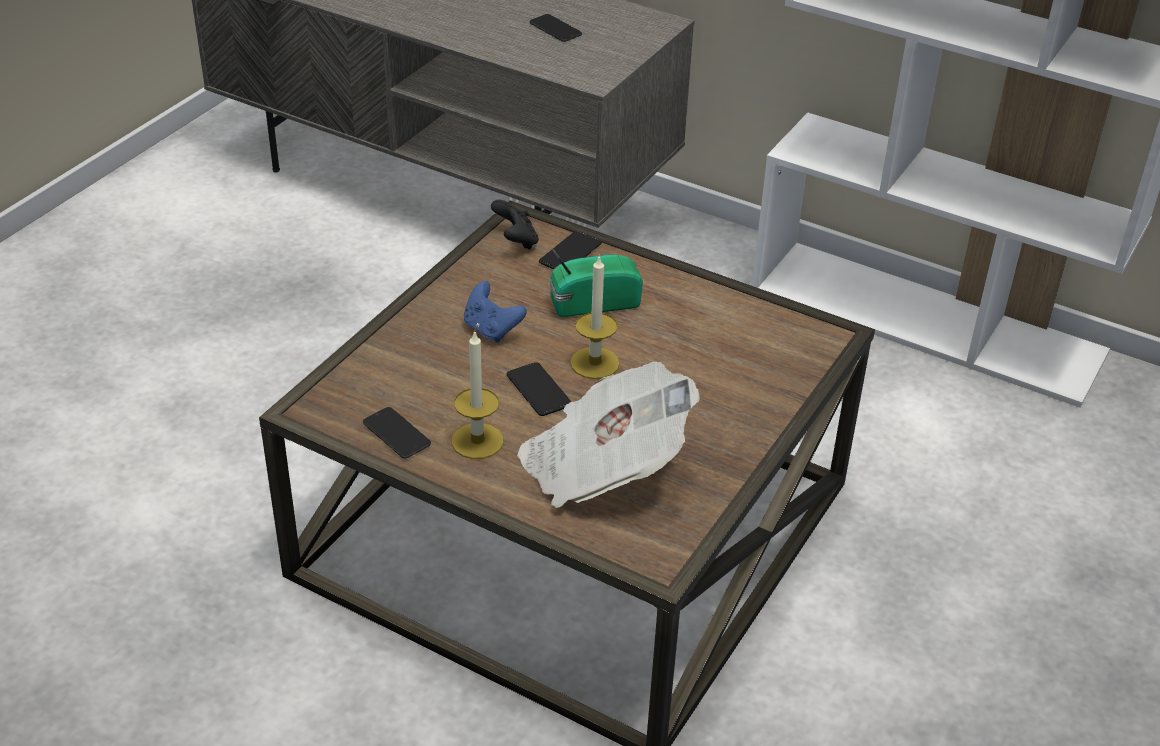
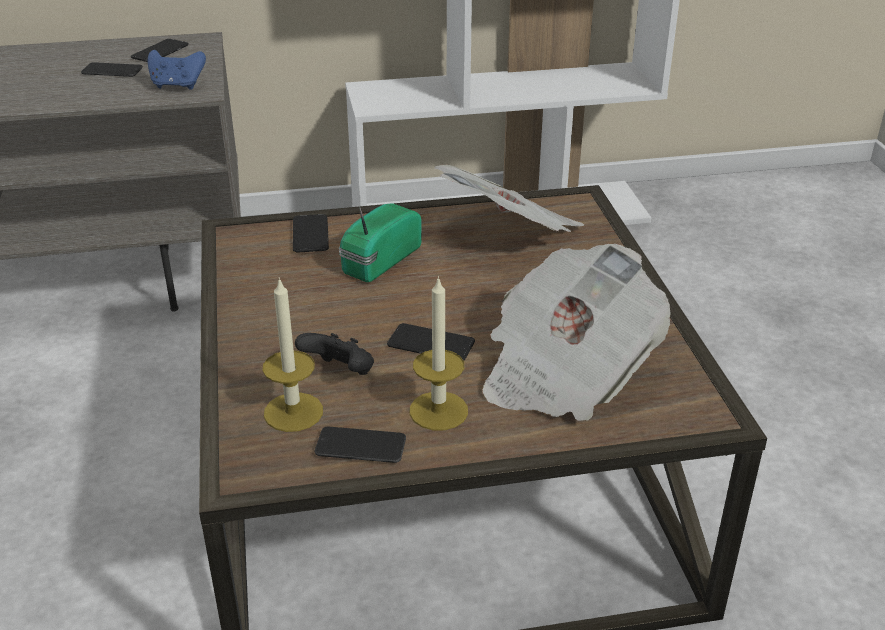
camera: 40 degrees left, 5 degrees down
(491, 329) = (324, 320): blue game controller -> blue game controller (177, 86)
(516, 241) = (250, 246): black game controller -> black game controller (340, 373)
(594, 363) = (445, 301): candle -> candle (293, 412)
(616, 23) = (160, 52): none -> phone
(724, 335) = (510, 235): none -> newspaper

